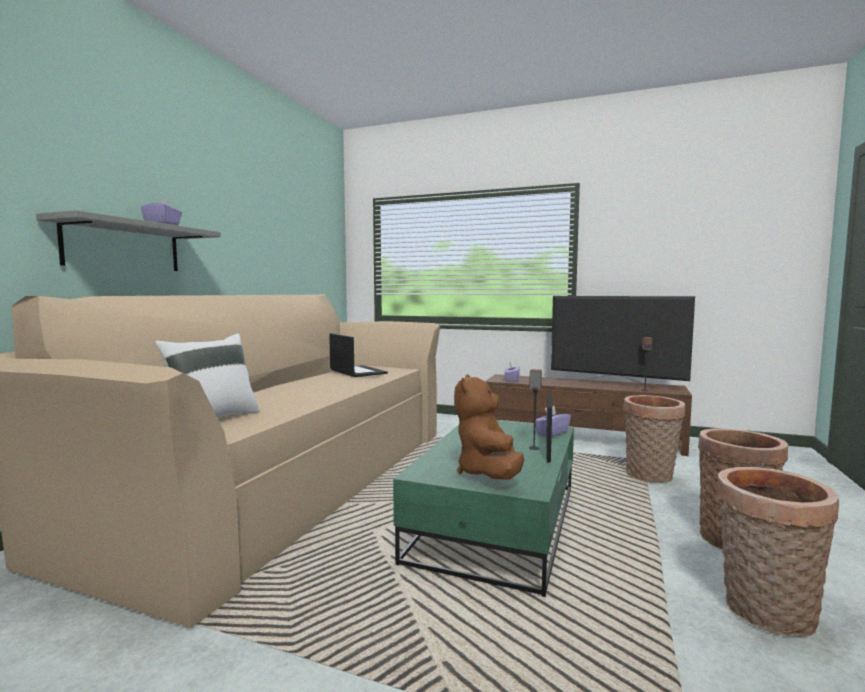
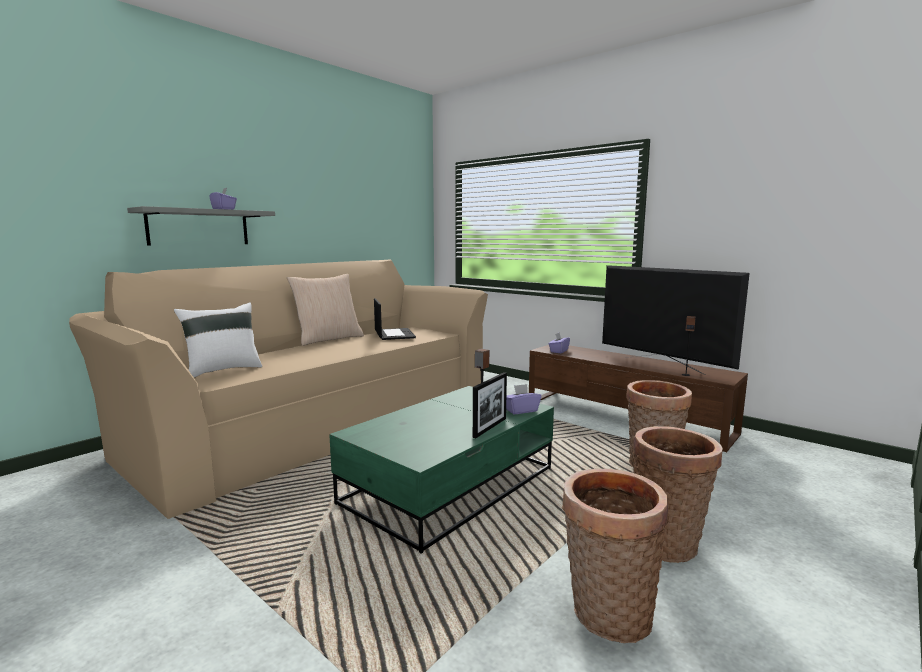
camera: 20 degrees right, 5 degrees up
(289, 380) = (328, 339): none -> beige pillow
(488, 474) = (407, 440): brown plush toy -> none

